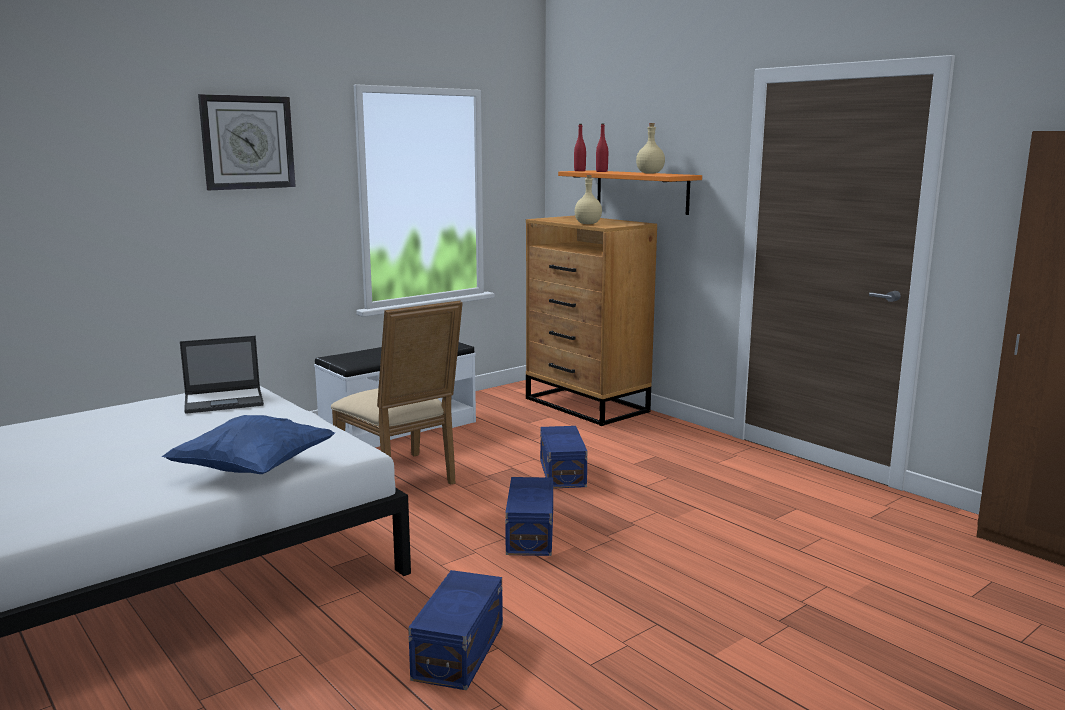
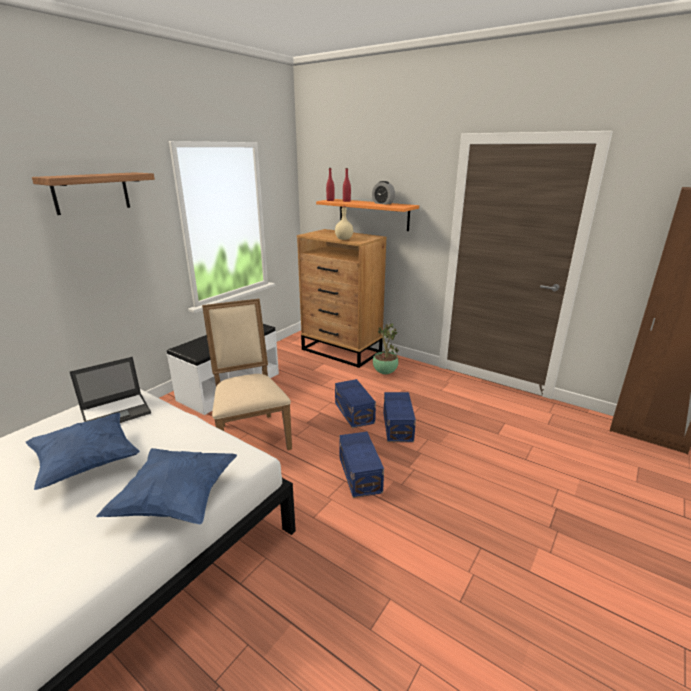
camera: 15 degrees left, 10 degrees up
(173, 435) = (87, 463): none -> blue pillow
(247, 142) = (91, 193): wall clock -> shelf
(402, 479) = (251, 434): beige chair -> beige chair turned 150 degrees counterclockwise
(461, 650) = (366, 609): blue storage box -> blue storage box (398, 426)
(638, 434) = (384, 372): none -> potted plant
(650, 173) = (383, 203): beige bottle -> alarm clock

